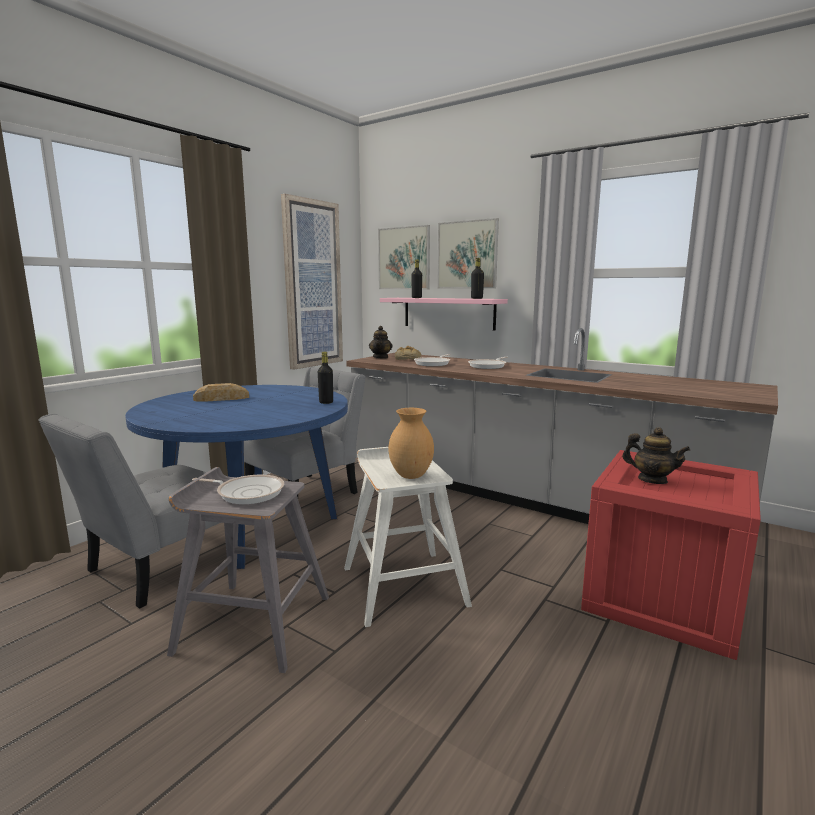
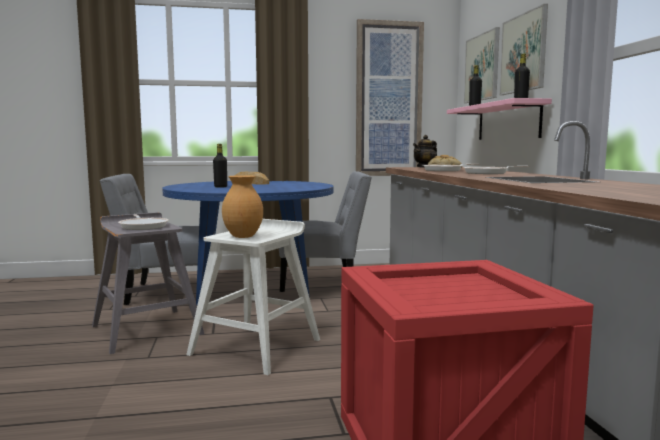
camera: 45 degrees right, 5 degrees down
(326, 402) = (296, 189): black bottle -> black bottle (220, 187)
(652, 480) = (436, 283): teapot -> none

